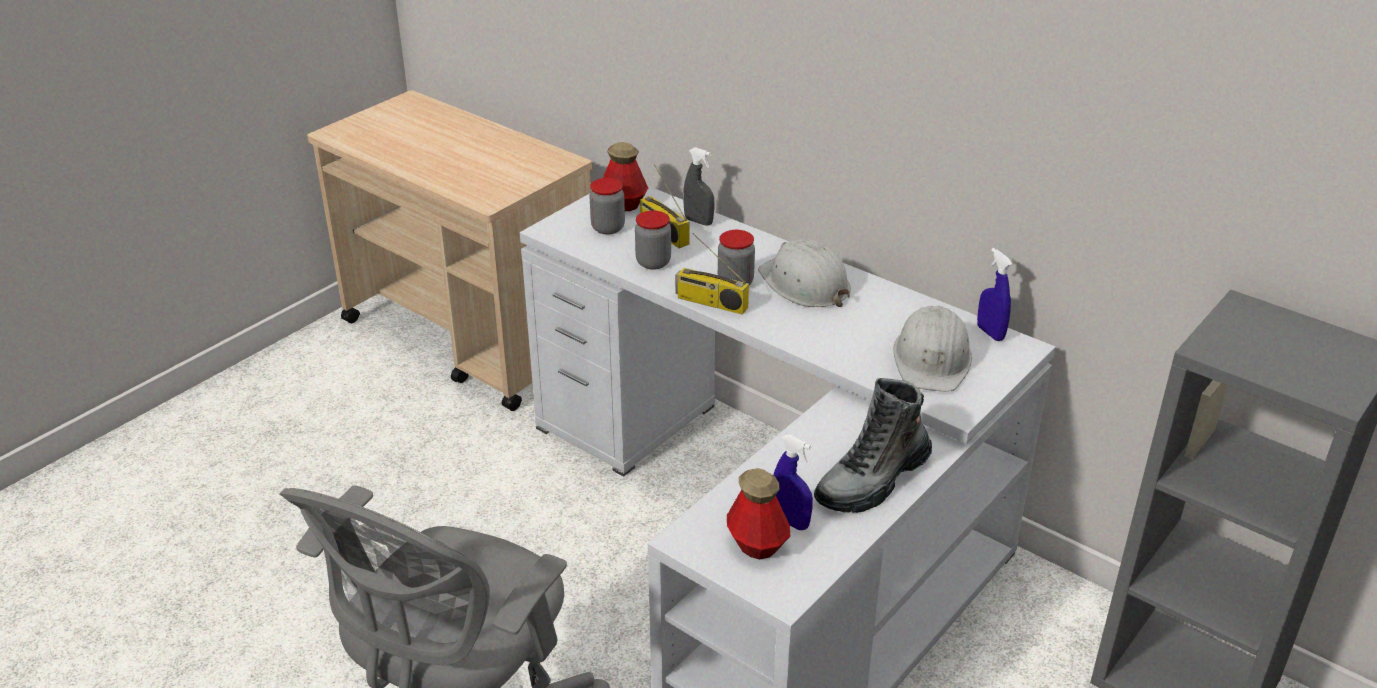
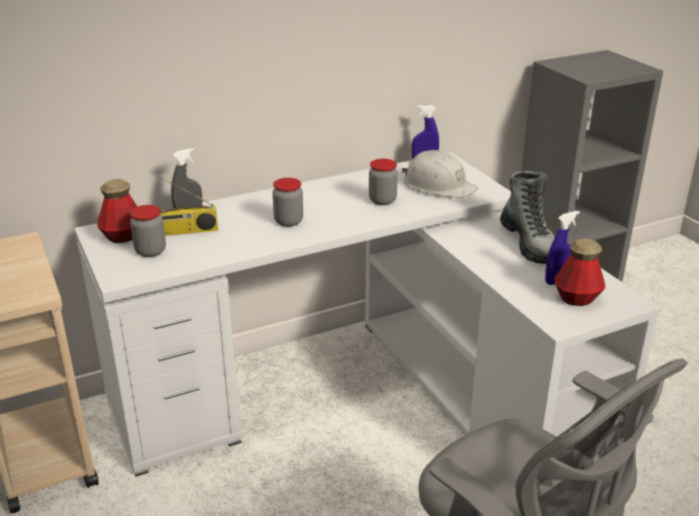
camera: 65 degrees left, 5 degrees down
(653, 262) = (226, 245): jar -> jar (382, 200)
(710, 303) = (305, 236): radio -> none
(805, 284) = (316, 199): white hard hat -> none

